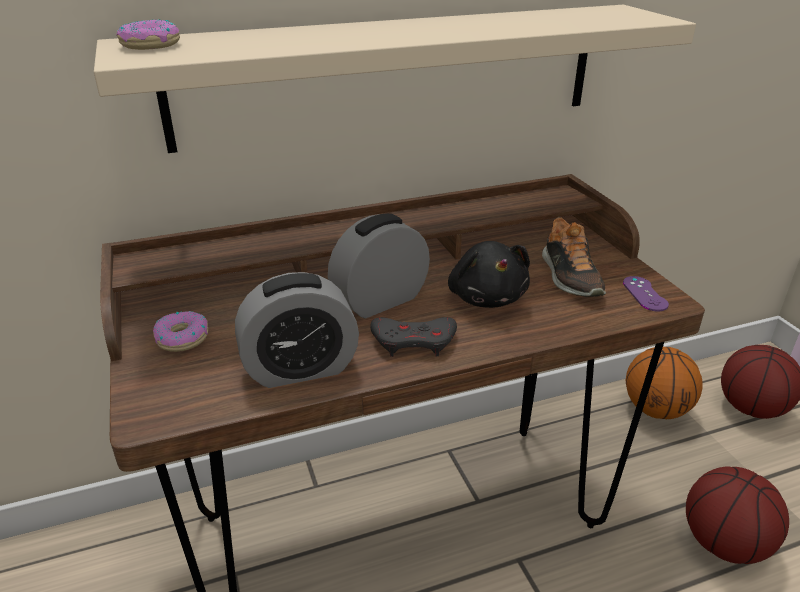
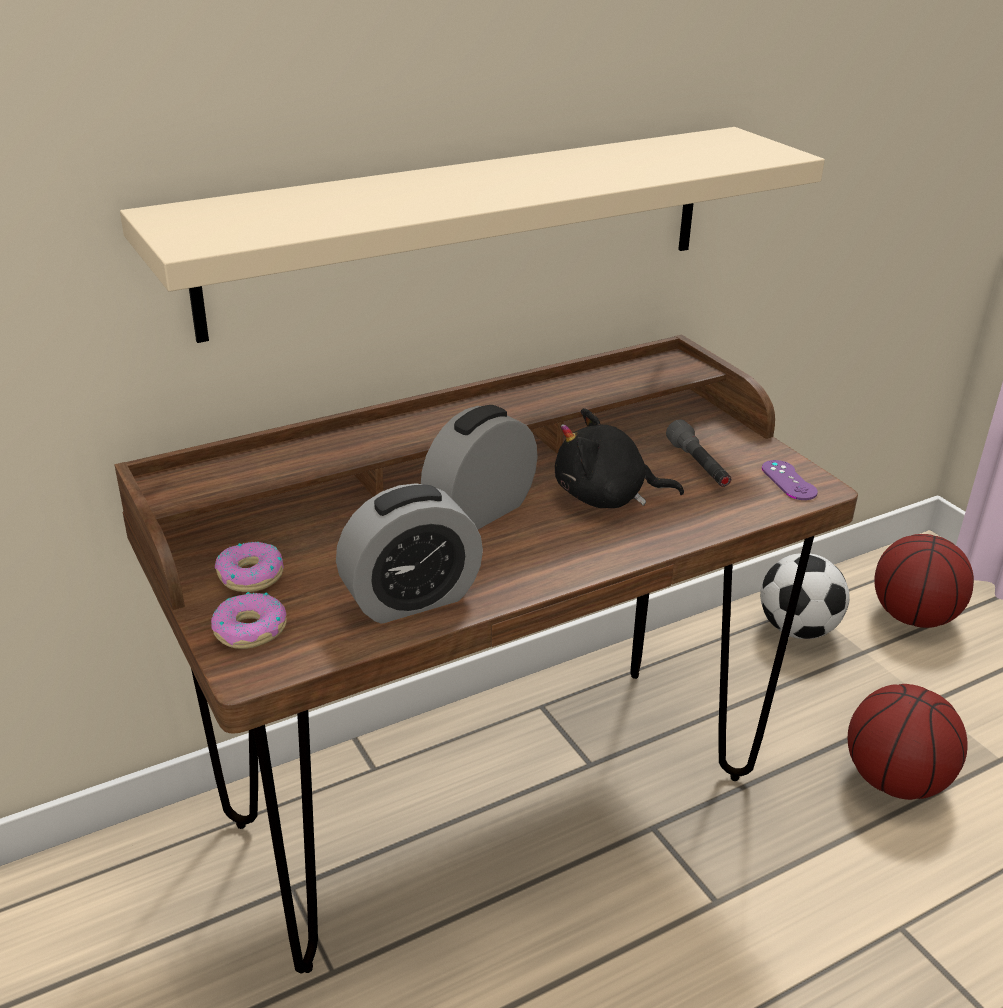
camera: 10 degrees left, 0 degrees up
(150, 45) = (199, 218): donut -> donut (250, 630)
(414, 341) = (535, 556): grey game controller -> none
(486, 297) = (606, 497): black plush toy -> black plush toy turned 120 degrees clockwise
(569, 277) = (698, 466): shoe -> grey flashlight
(655, 410) = (797, 629): basketball -> football

